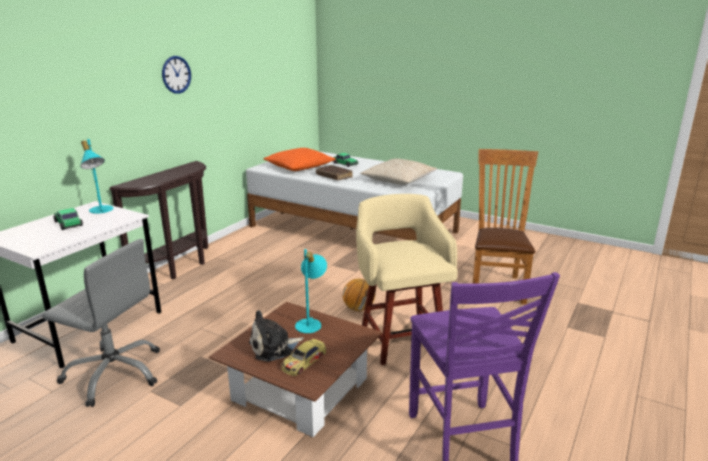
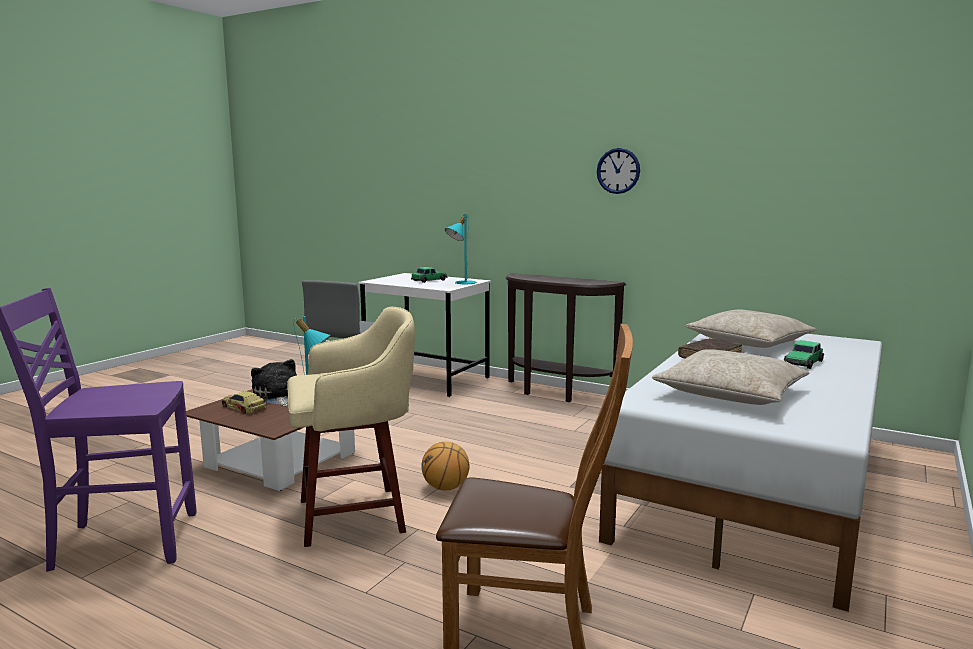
camera: 90 degrees right, 10 degrees down
(299, 167) = (749, 341): orange pillow -> beige pillow

